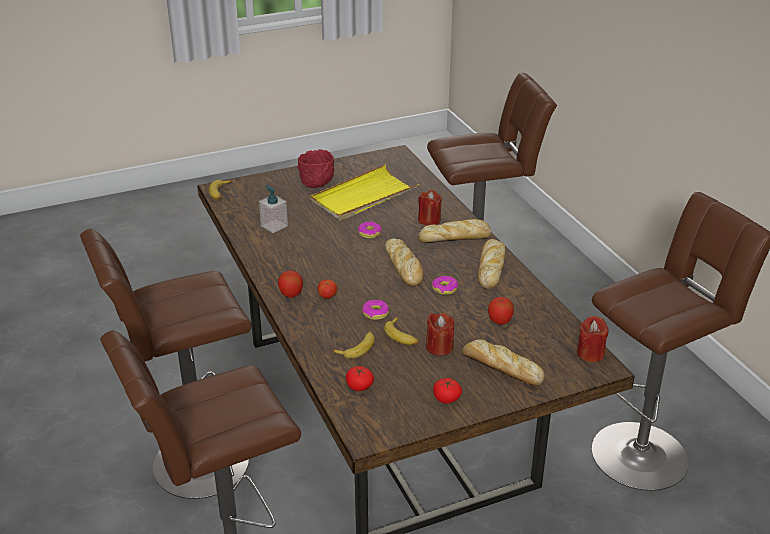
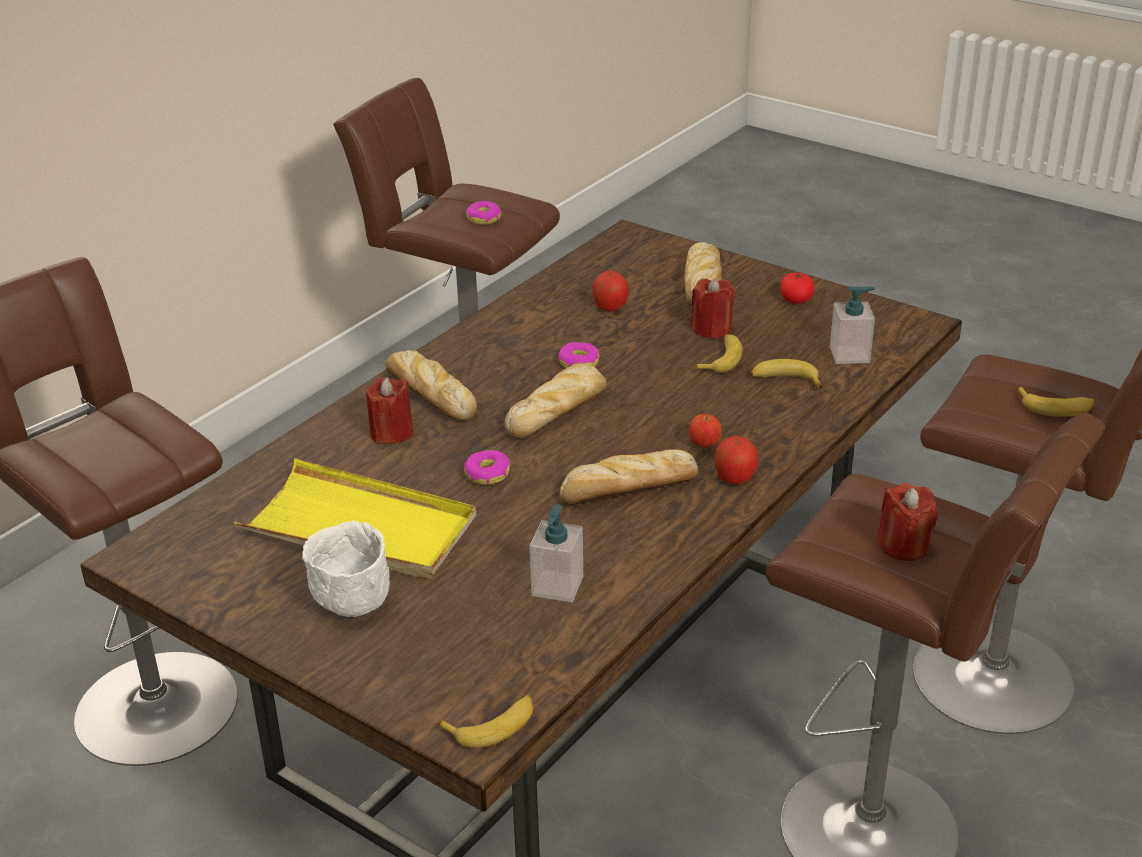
camera: 120 degrees left, 0 degrees up
(211, 419) = (1056, 407): none -> banana
(317, 185) = (352, 602): red bowl -> white bowl
(359, 386) = (850, 355): tomato -> soap dispenser
(375, 313) = (696, 393): donut -> donut (484, 219)
(491, 268) = (489, 345): bread -> bread (626, 489)
(590, 353) = (611, 245): red candle -> red candle (903, 546)

